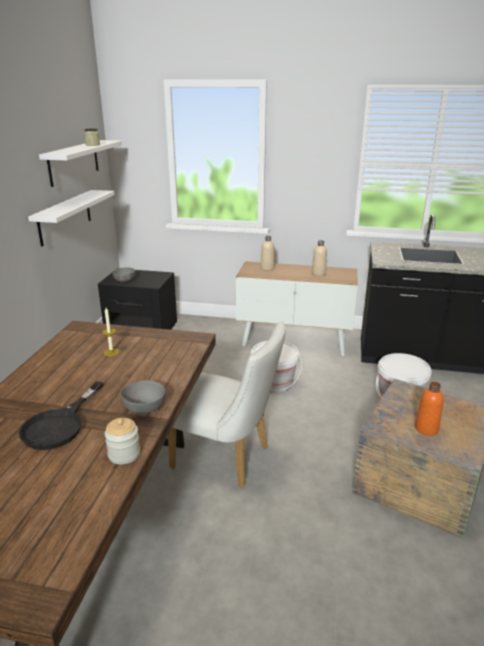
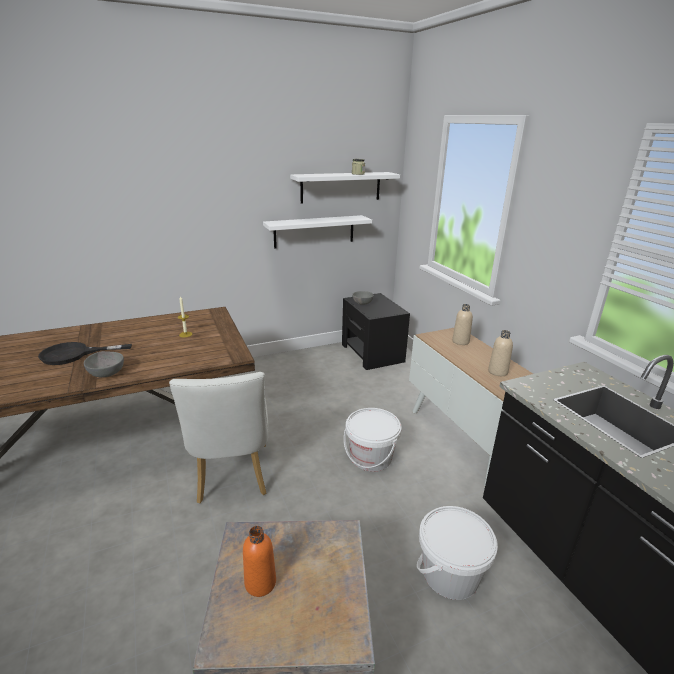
camera: 55 degrees right, 0 degrees up
(124, 454) = (41, 388): jar -> none

